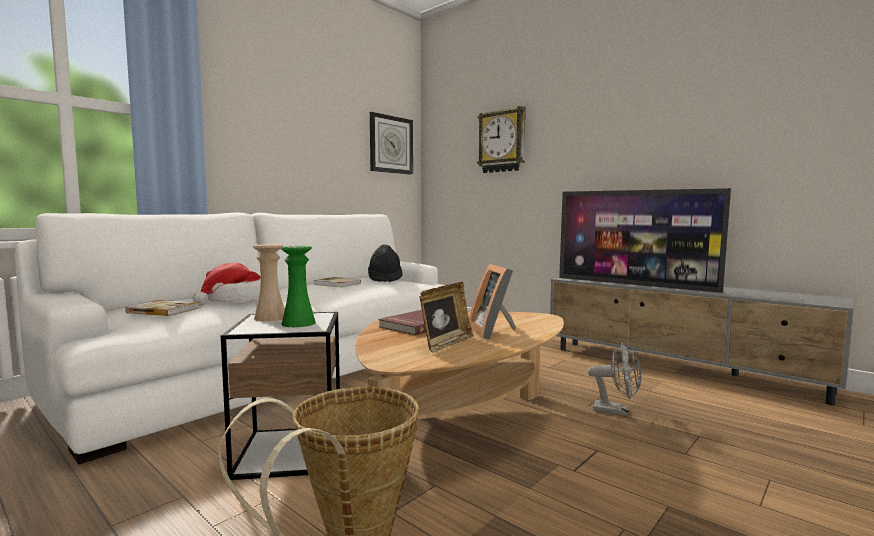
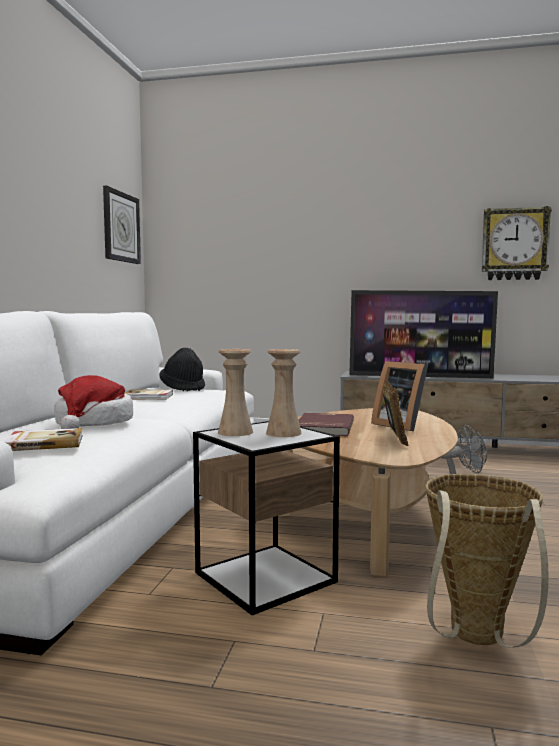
camera: 30 degrees left, 0 degrees up
(298, 323) = (283, 433): green vase -> beige vase
(502, 141) = (257, 233): wall clock -> wall clock (514, 244)

